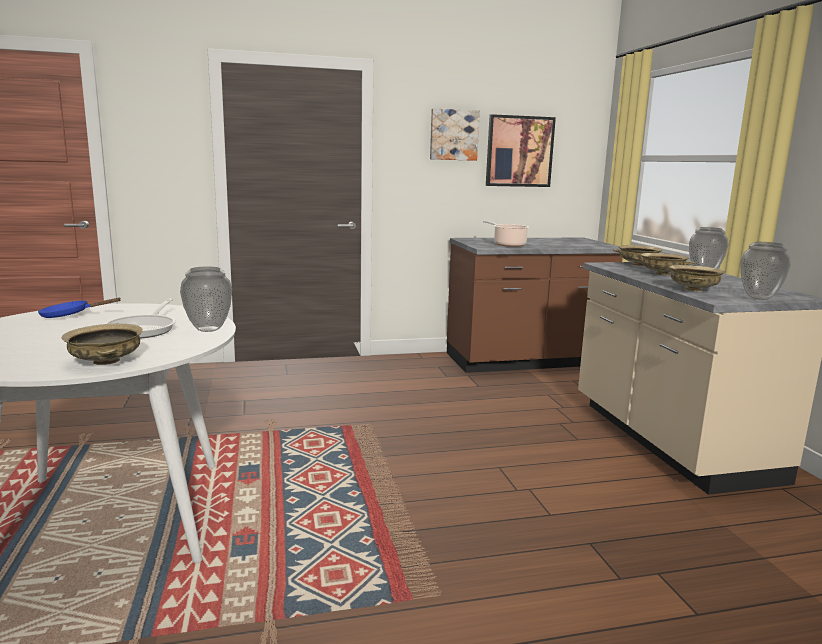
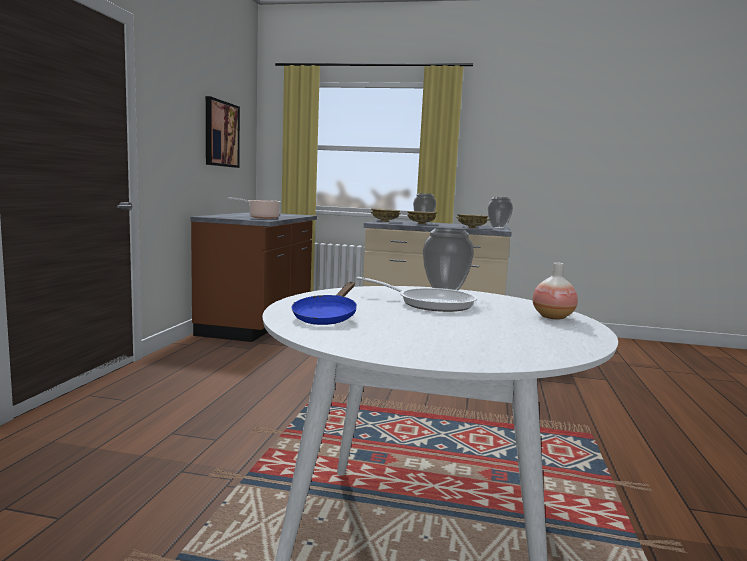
camera: 65 degrees left, 5 degrees down
(106, 361) = (553, 317): beige bowl -> vase
(453, 135) = (187, 111): picture -> none

